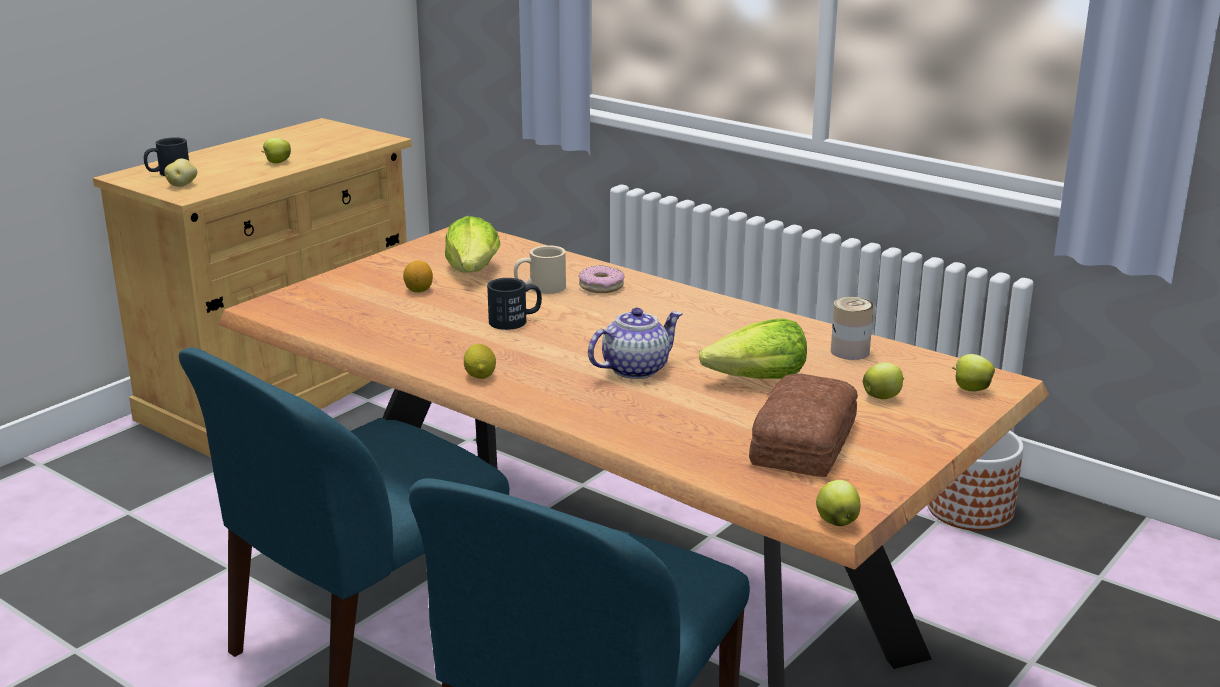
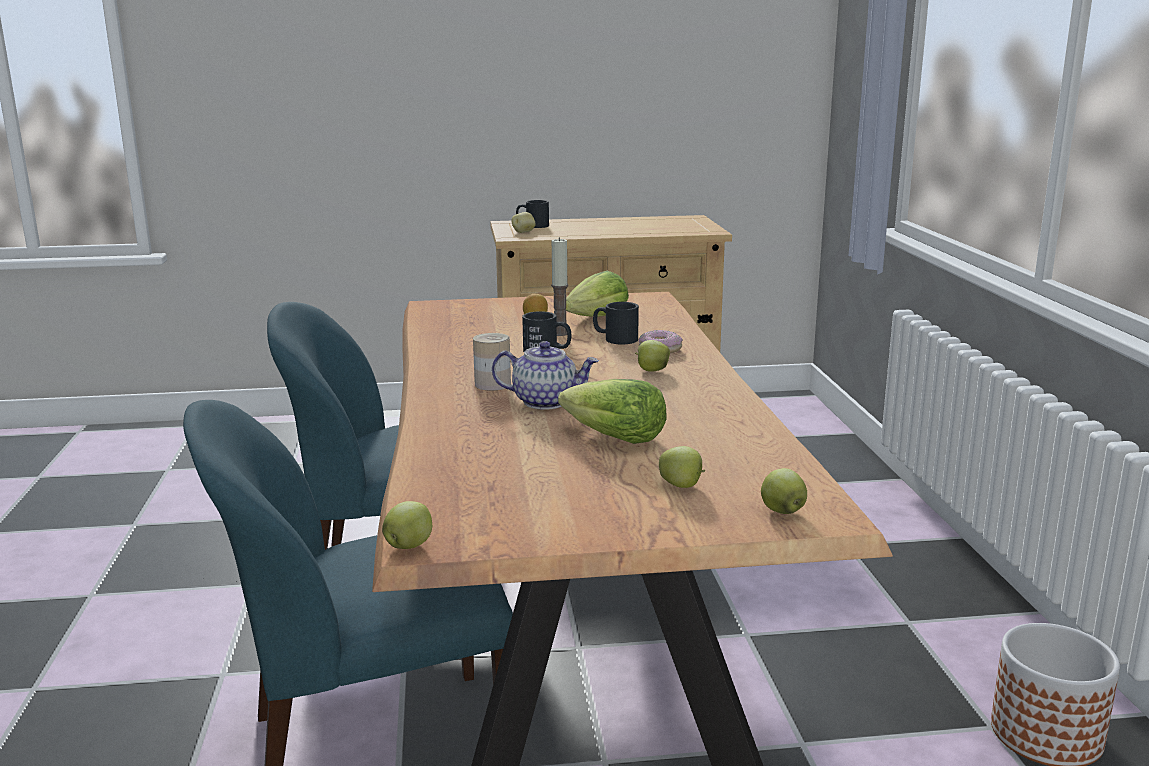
camera: 45 degrees right, 5 degrees down
(277, 162) = (608, 231): apple -> apple (651, 370)
(480, 298) = (560, 333): none -> candle
(480, 375) = (442, 373): lemon -> none
(540, 288) = (615, 338): beige mug -> black mug
(800, 441) = (532, 487): bread -> none
(850, 351) = (743, 447): can -> can (492, 384)

